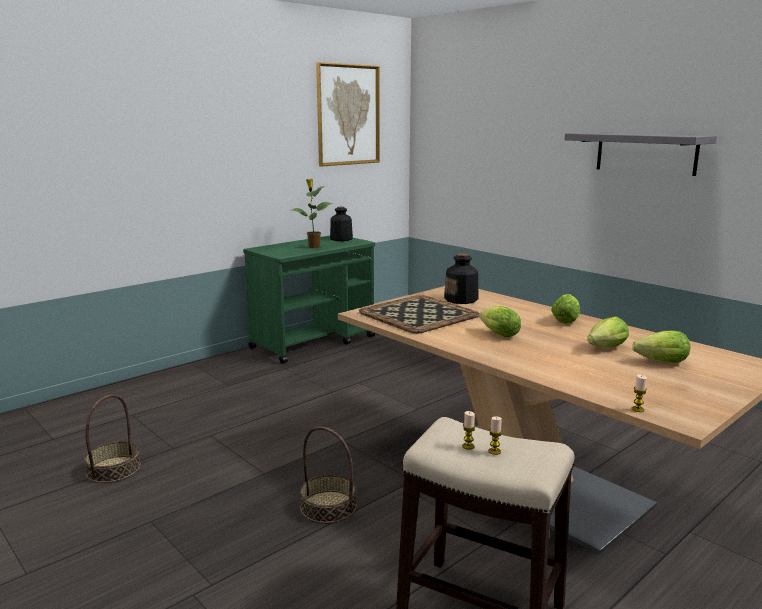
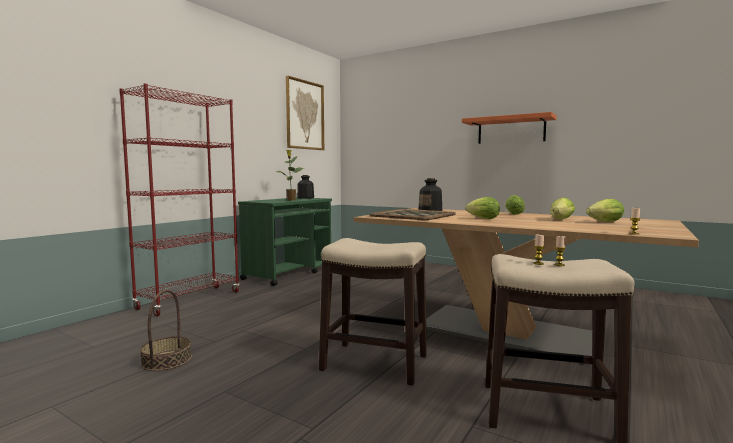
camera: 15 degrees left, 10 degrees down
(175, 379) = (190, 300): none -> red bookcase
(328, 507) = (373, 362): basket -> stool
(645, 153) = (511, 130): grey shelf -> orange shelf

